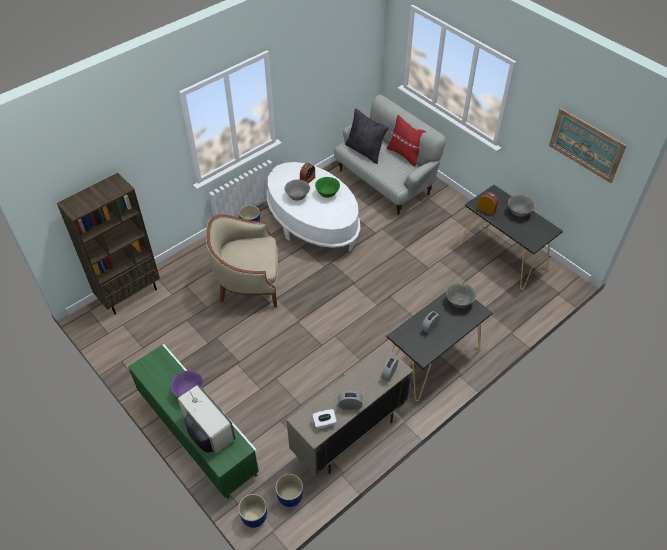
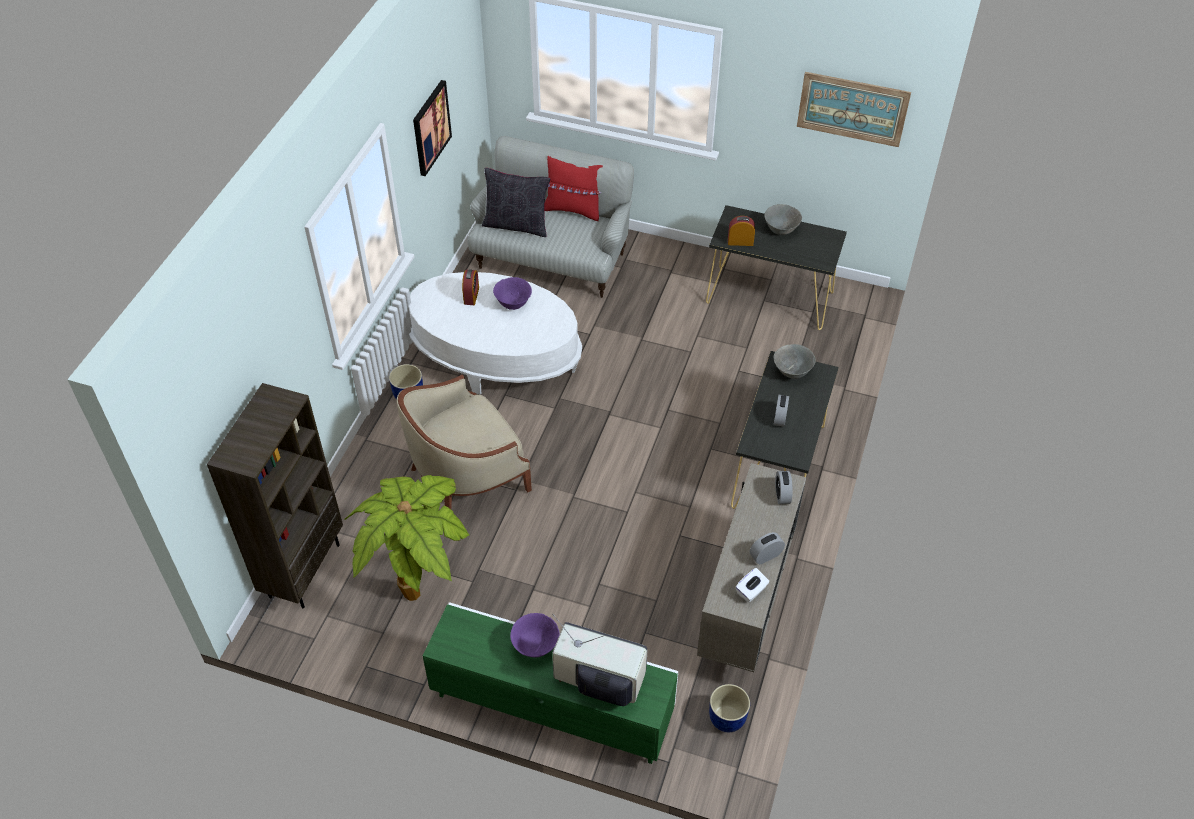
camera: 30 degrees left, 0 degrees up
(178, 333) = (420, 589): none -> potted plant
(253, 516) = (700, 766): blue planter -> none
(297, 196) = (475, 324): grey bowl -> none
(317, 69) = (430, 127): none -> picture
(327, 194) = (513, 303): green bowl -> purple bowl

